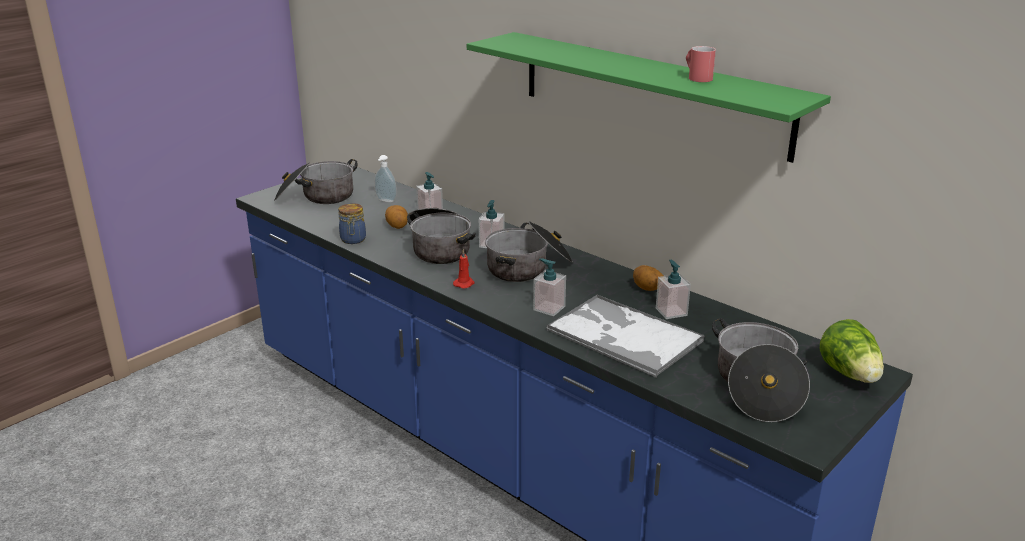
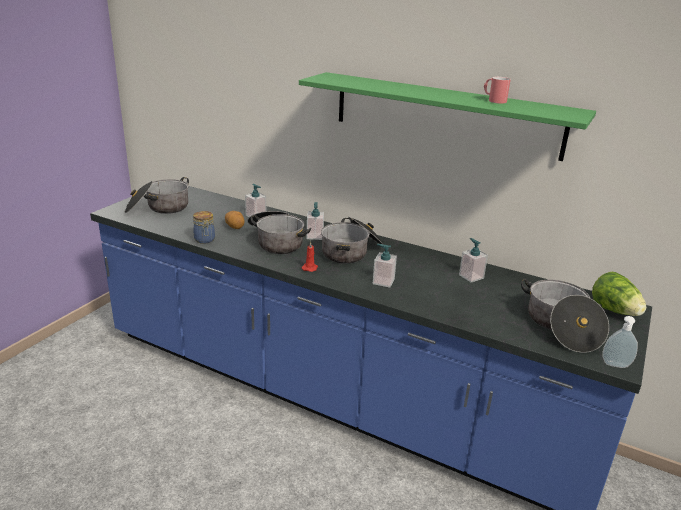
camera: 15 degrees left, 0 degrees up
(385, 201) = (216, 208): soap dispenser -> soap dispenser (615, 366)
(623, 335) = (448, 297): tray -> none
(647, 289) = (445, 261): potato -> none

